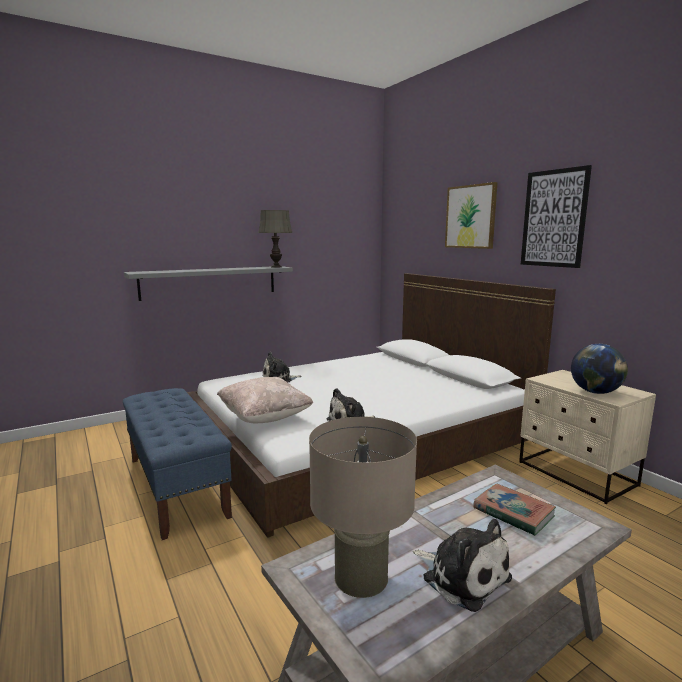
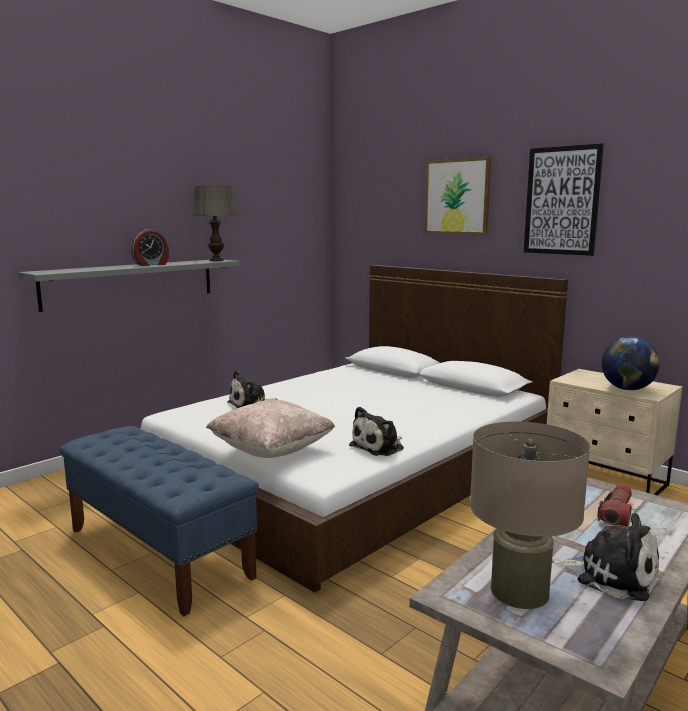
camera: 15 degrees left, 0 degrees up
(222, 269) = (151, 264): none -> alarm clock
(513, 513) = (616, 514): book -> flashlight

